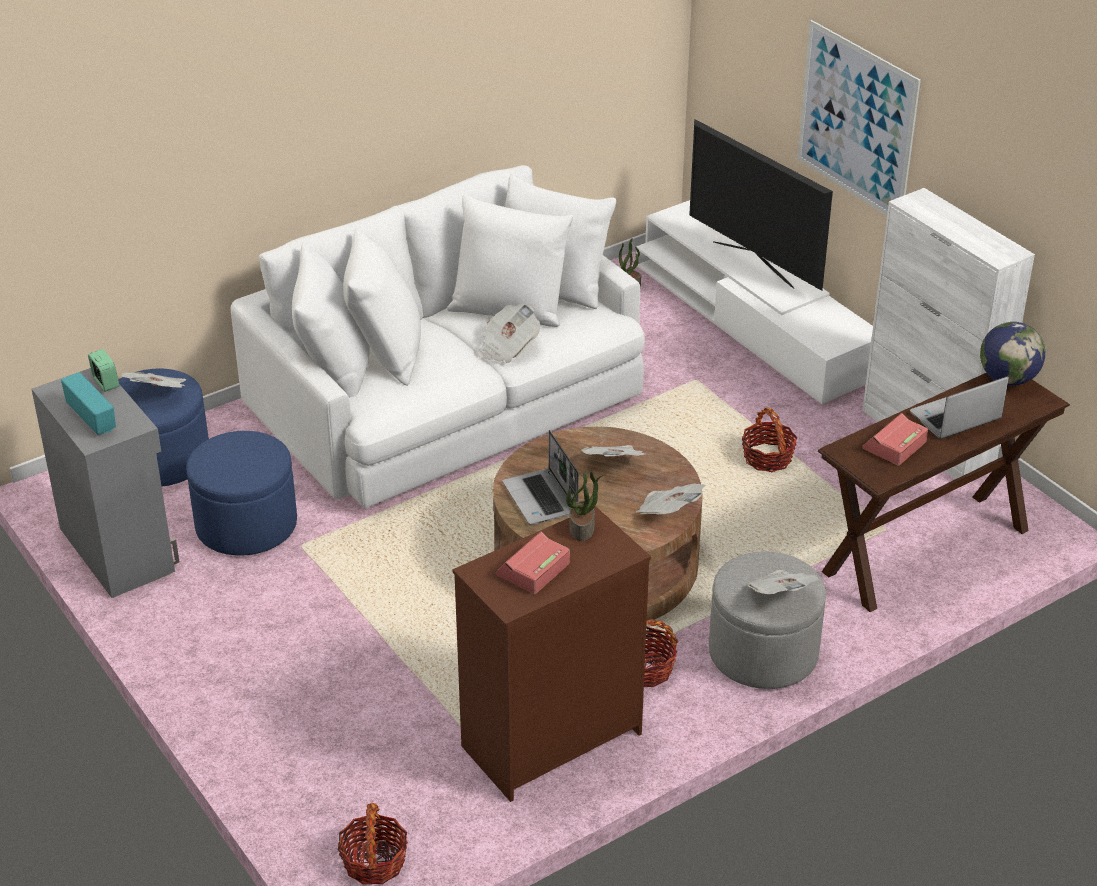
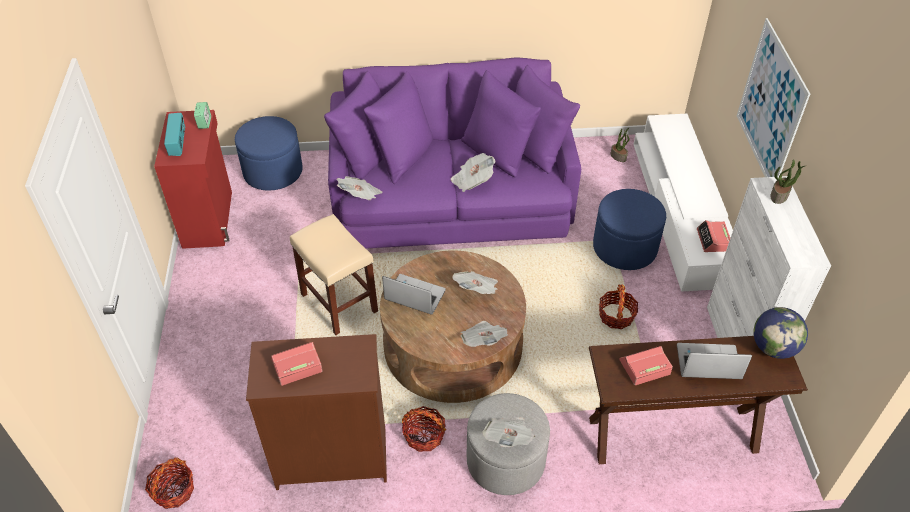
camera: 30 degrees right, 10 degrees up
(118, 548) = (209, 218): grey cabinet -> red cabinet
(158, 393) = (268, 134): newspaper -> newspaper (360, 196)
(246, 525) = (282, 232): blue ottoman -> blue ottoman (624, 247)
(403, 575) = (338, 302): none -> beige stool
(448, 400) = (452, 195): white sofa -> purple sofa
(541, 499) = (414, 296): laptop -> laptop turned 105 degrees clockwise
(582, 528) = (353, 348): potted plant -> potted plant (779, 195)
(754, 264) = (692, 175): television -> none
(832, 325) = (713, 240): none -> alarm clock

